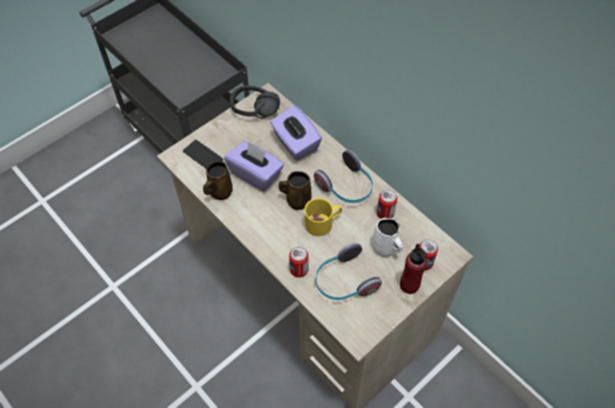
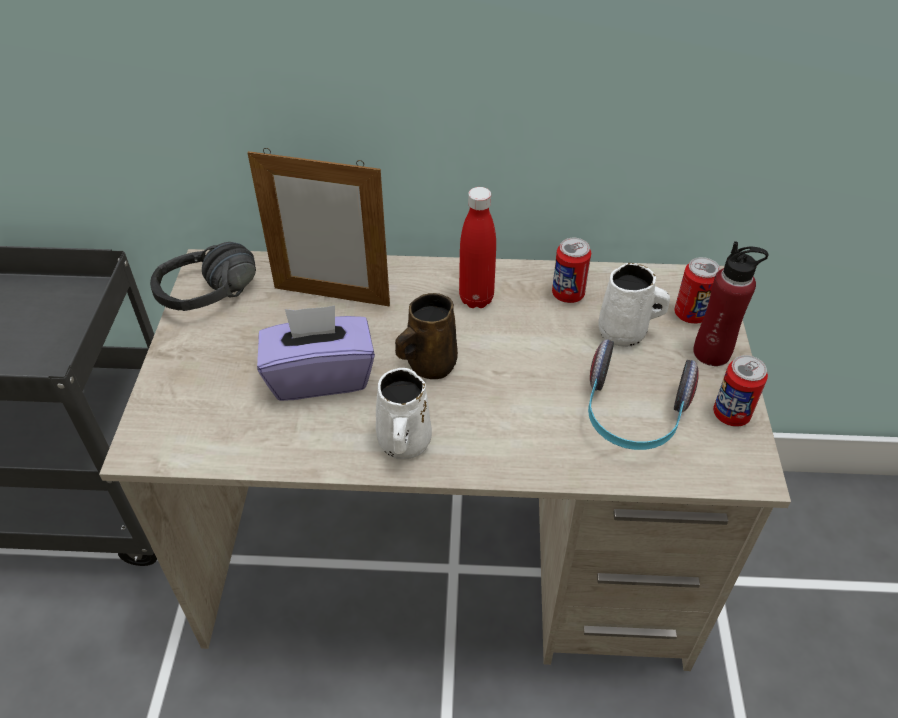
camera: 45 degrees left, 10 degrees down
(203, 155) = (193, 412): phone -> none
(219, 192) = (289, 443): brown mug -> none
(254, 223) = (403, 444): none -> white mug
(295, 143) = (331, 296): purple tissue box -> picture frame
(299, 270) = (554, 452): can -> can (731, 414)
(323, 223) = (504, 365): yellow mug -> none
(346, 187) = (476, 299): headphones -> red bottle

